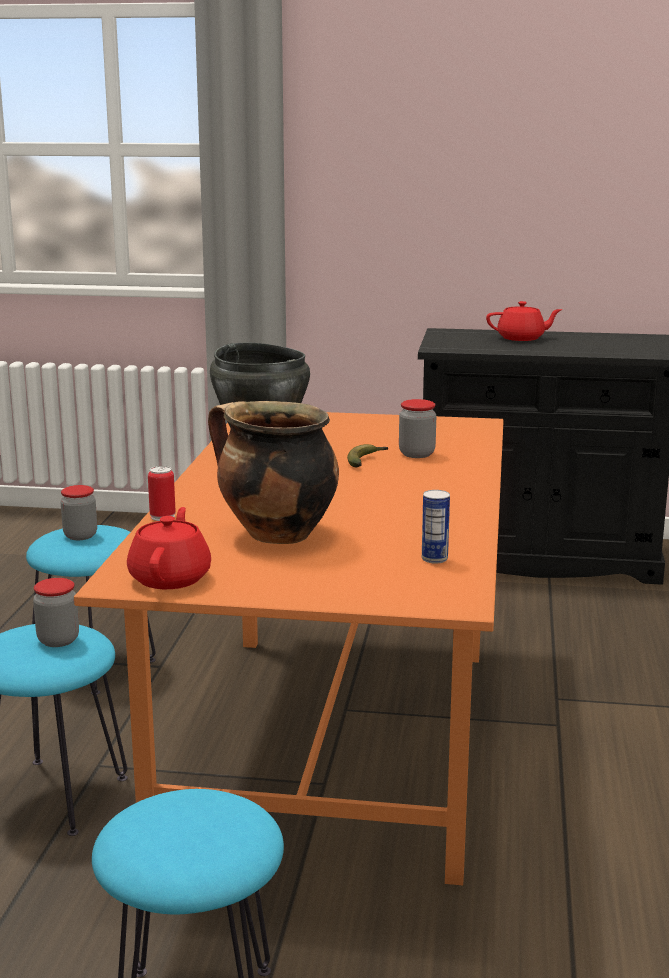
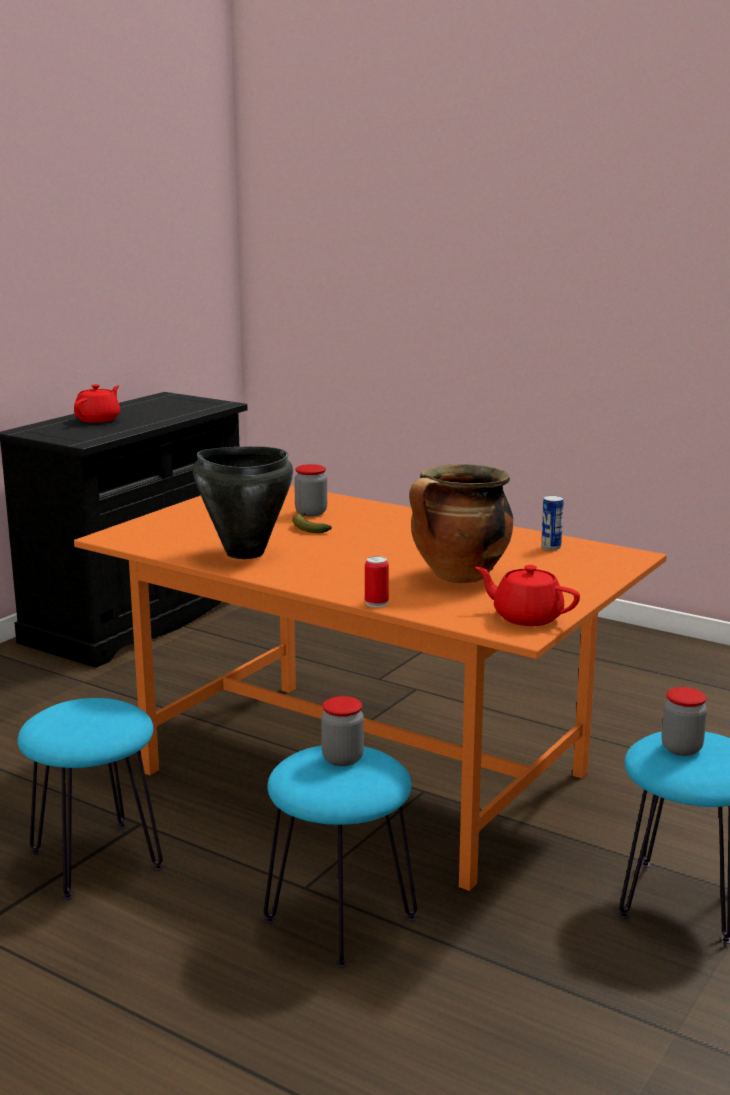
camera: 65 degrees left, 0 degrees up
(80, 536) = (78, 718): jar -> jar (681, 748)

